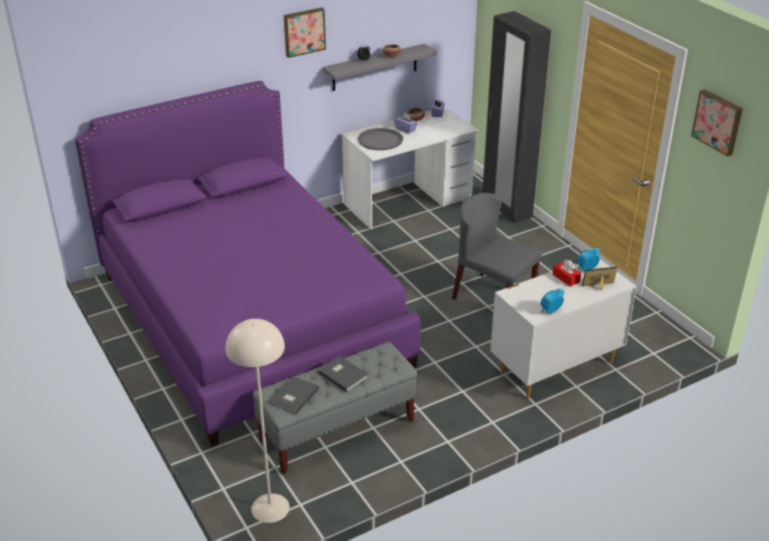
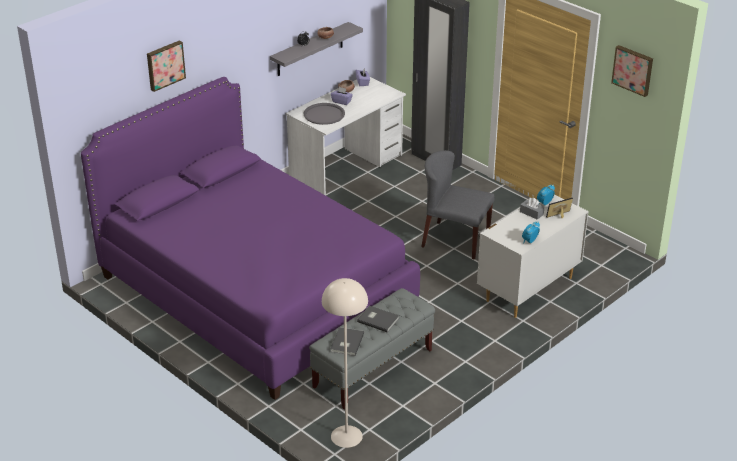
camera: 15 degrees left, 0 degrees up
(303, 31) = (254, 27): picture -> picture (165, 65)
(566, 278) = (531, 213): red tissue box -> grey tissue box

